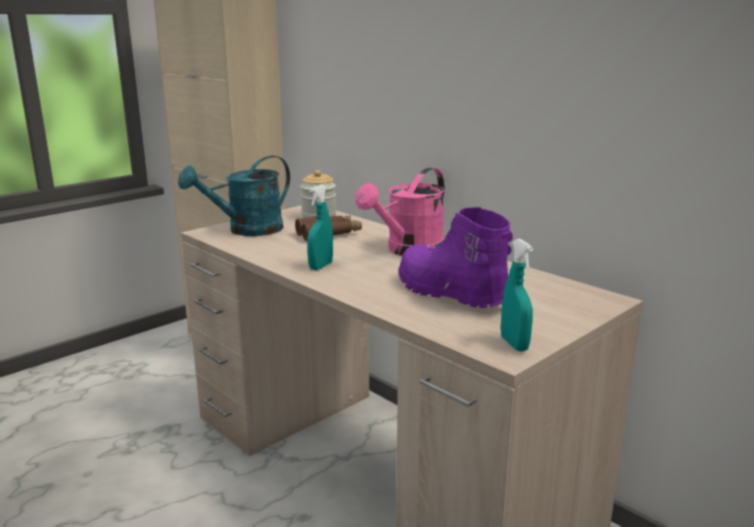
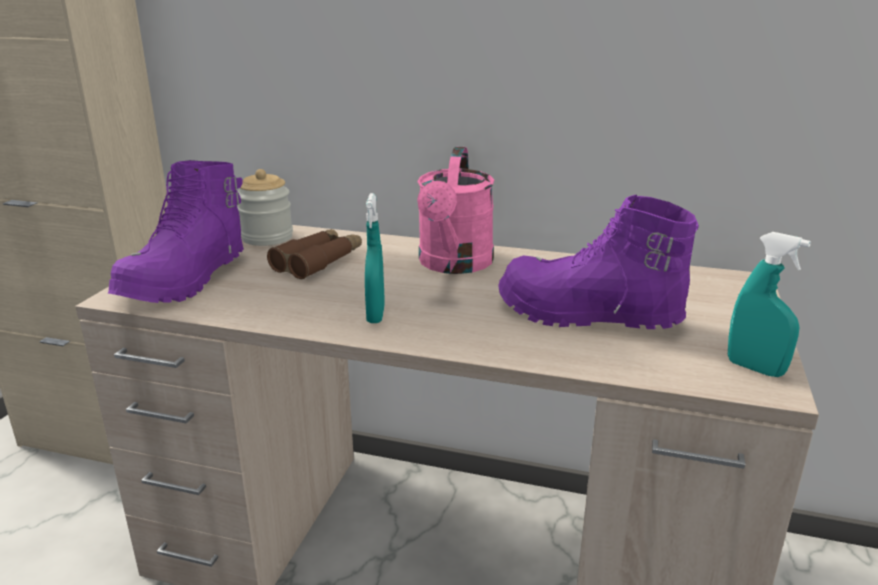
camera: 30 degrees left, 5 degrees up
(247, 230) = (187, 280): turquoise watering can -> purple boot

